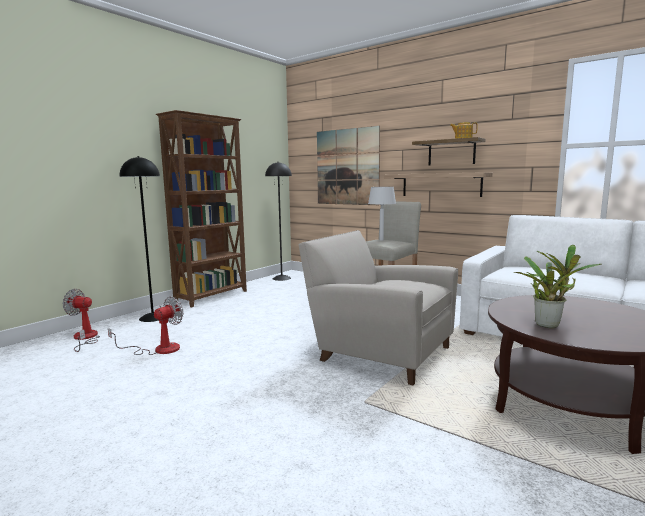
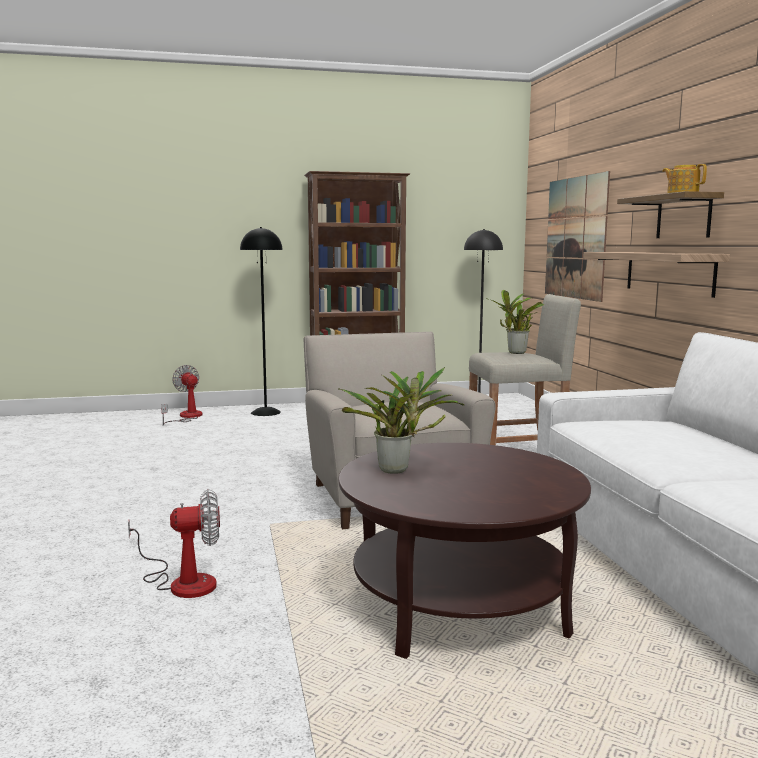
camera: 40 degrees right, 0 degrees up
(158, 349) = (215, 438): fan -> fan (183, 582)
(381, 240) = (515, 353): grey table lamp -> potted plant

